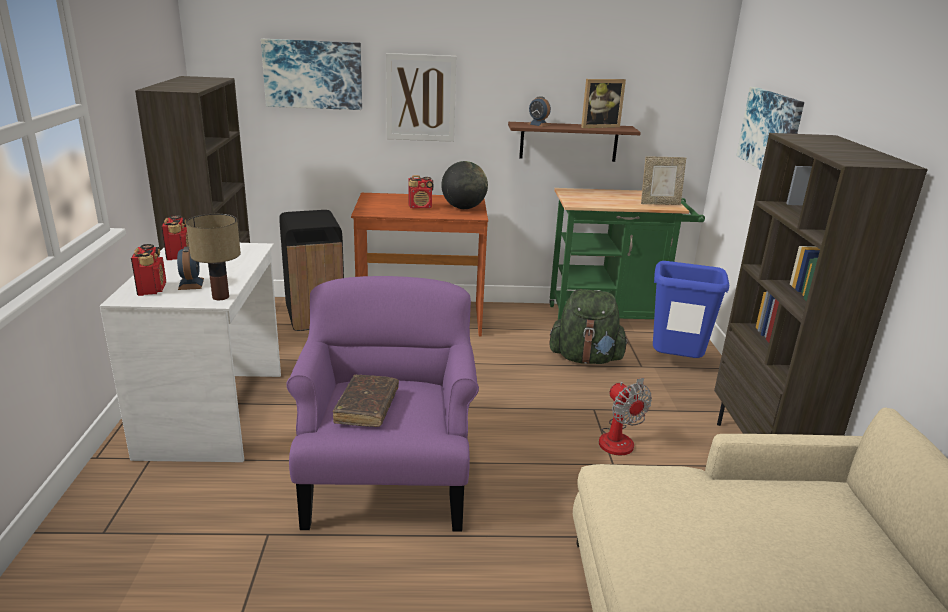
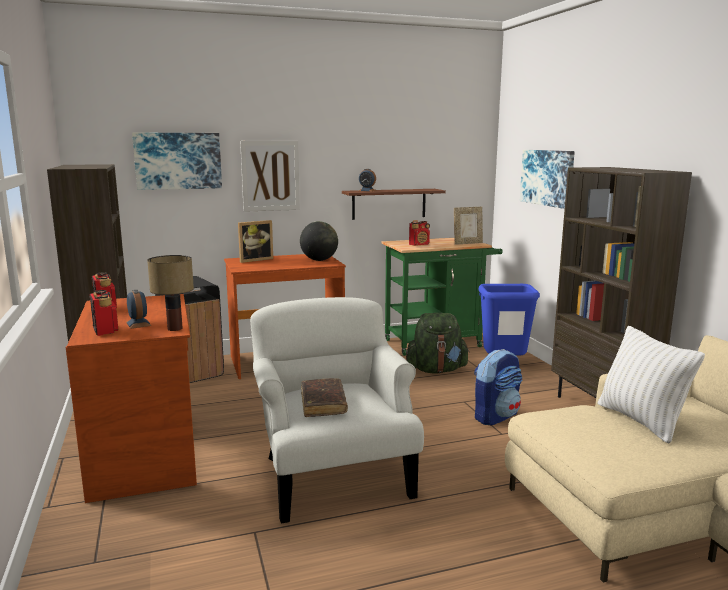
camera: 15 degrees left, 10 degrees down
(215, 414) = (146, 455): white desk -> brown desk
(387, 479) = (333, 475): purple armchair -> white armchair
(420, 207) = (284, 262): radio -> radio (419, 244)
(598, 126) = (411, 189): picture frame -> picture frame (255, 259)
(620, 438) = (495, 416): fan -> backpack
(739, 510) = (641, 421): none -> white pillow

